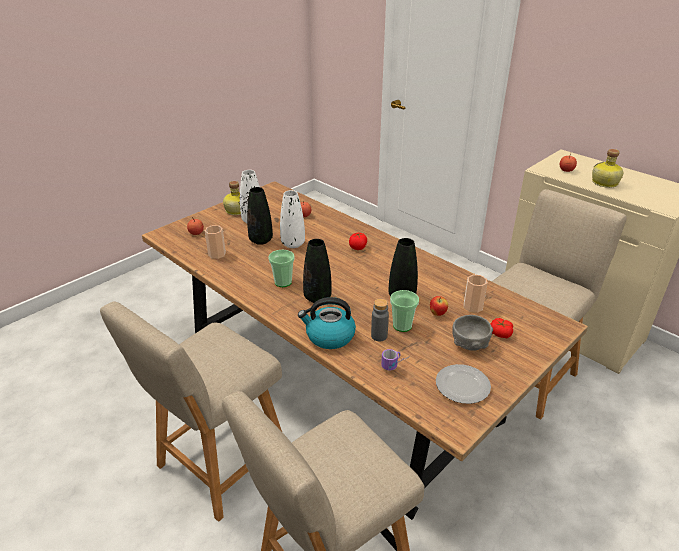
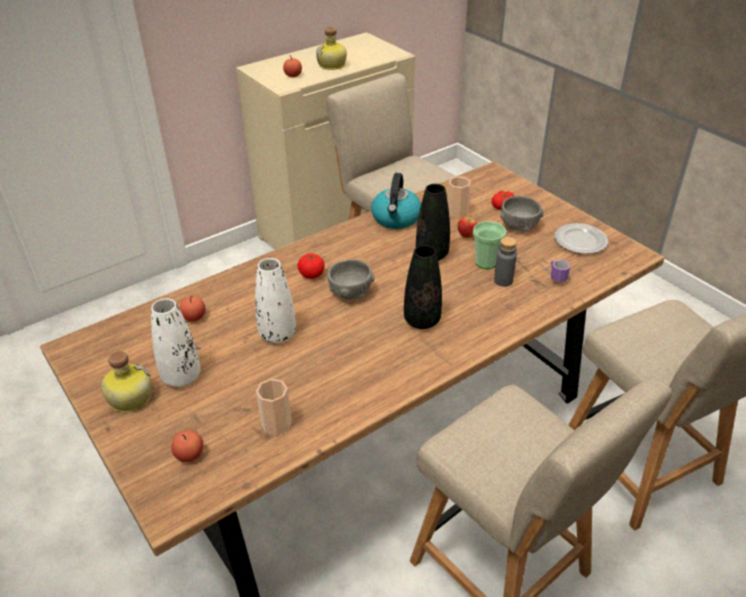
camera: 80 degrees left, 5 degrees up
(261, 240) = (252, 369): black vase -> none
(283, 282) = (379, 350): cup -> none
(329, 336) = (502, 318): kettle -> kettle (396, 219)
(342, 265) = (350, 293): none -> grey bowl

